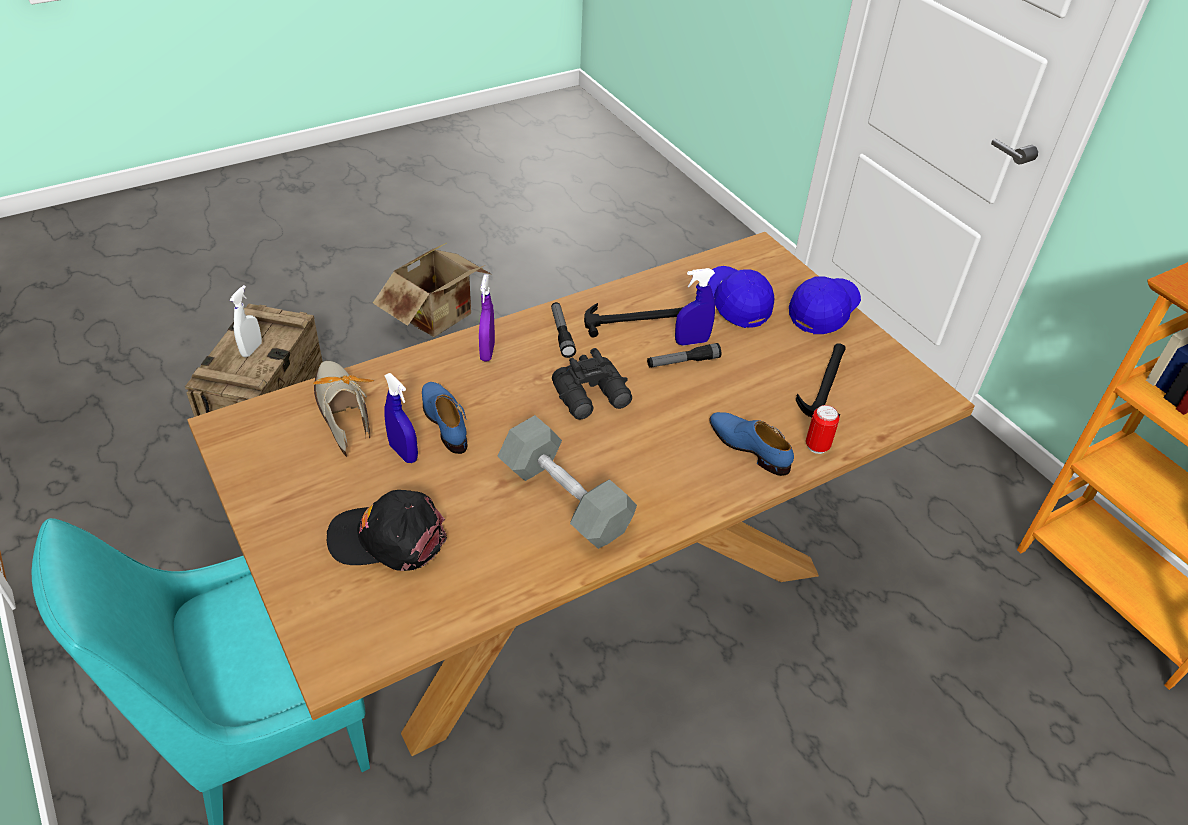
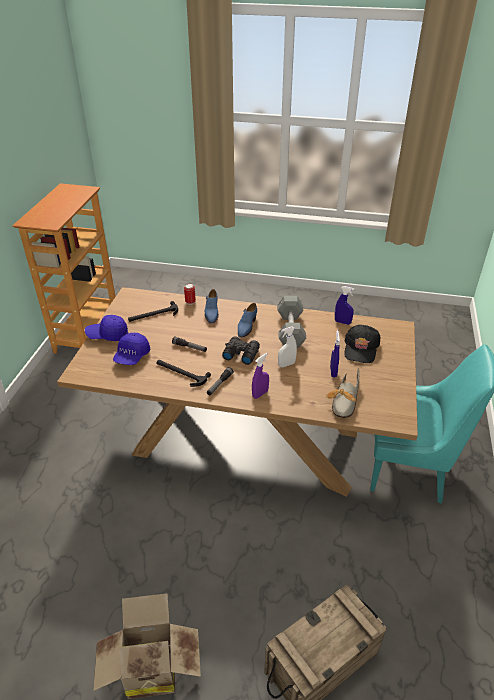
camera: 135 degrees left, 5 degrees down
(251, 349) = (327, 635): white spray bottle -> white spray bottle (286, 364)
(388, 538) = (361, 348): black cap -> black cap turned 60 degrees clockwise
(445, 421) = (306, 375): blue shoe -> blue shoe (246, 326)
(691, 341) = (174, 352): blue spray bottle -> blue spray bottle (342, 322)

